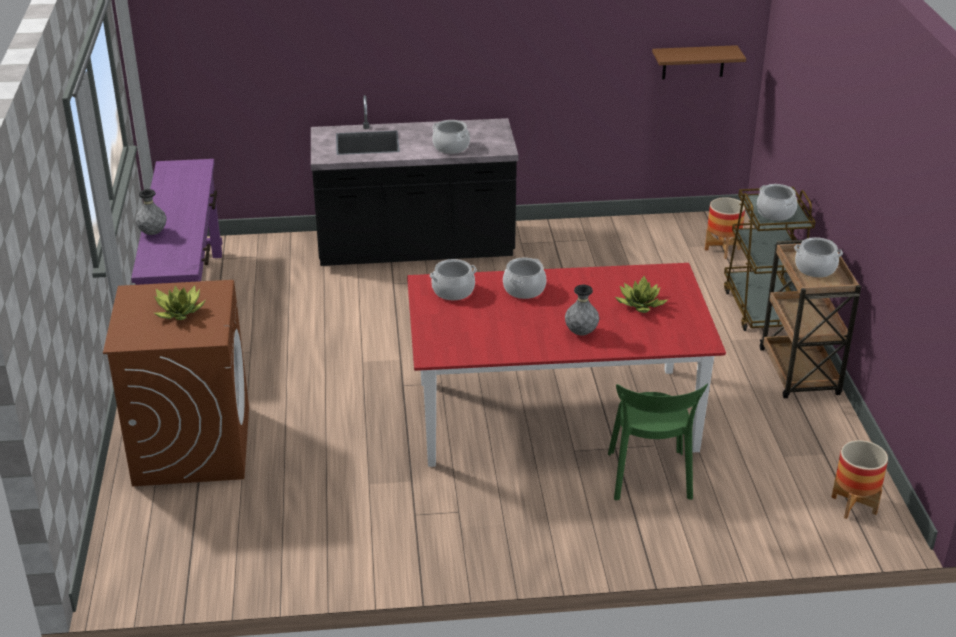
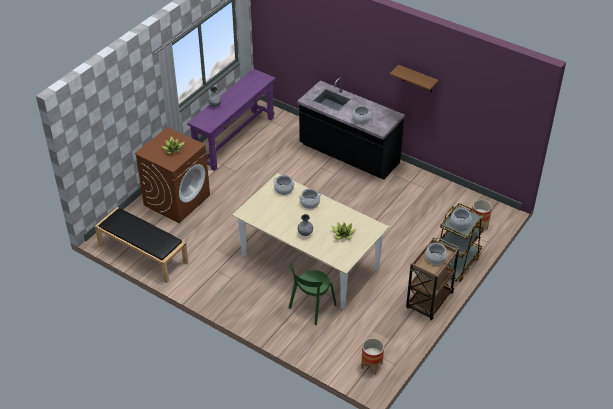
camera: 40 degrees right, 10 degrees up
(231, 567) = (142, 254): none -> black bench
(556, 415) = (310, 262): red dining table -> beige dining table
(693, 62) = (497, 127): brown shelf -> brown shelf (417, 79)

